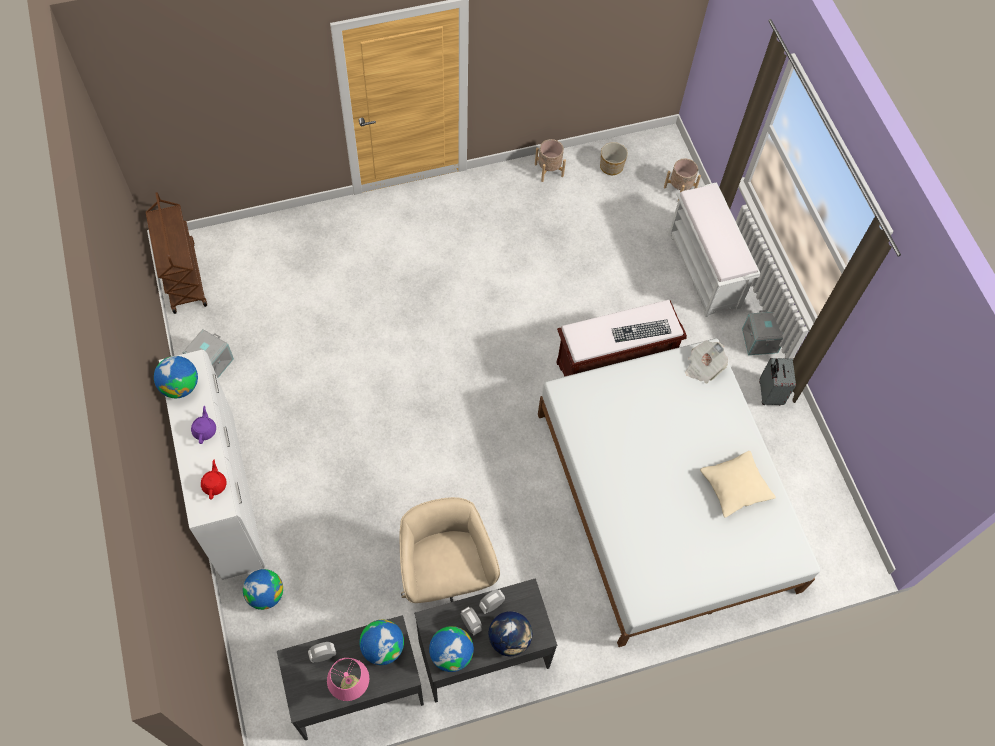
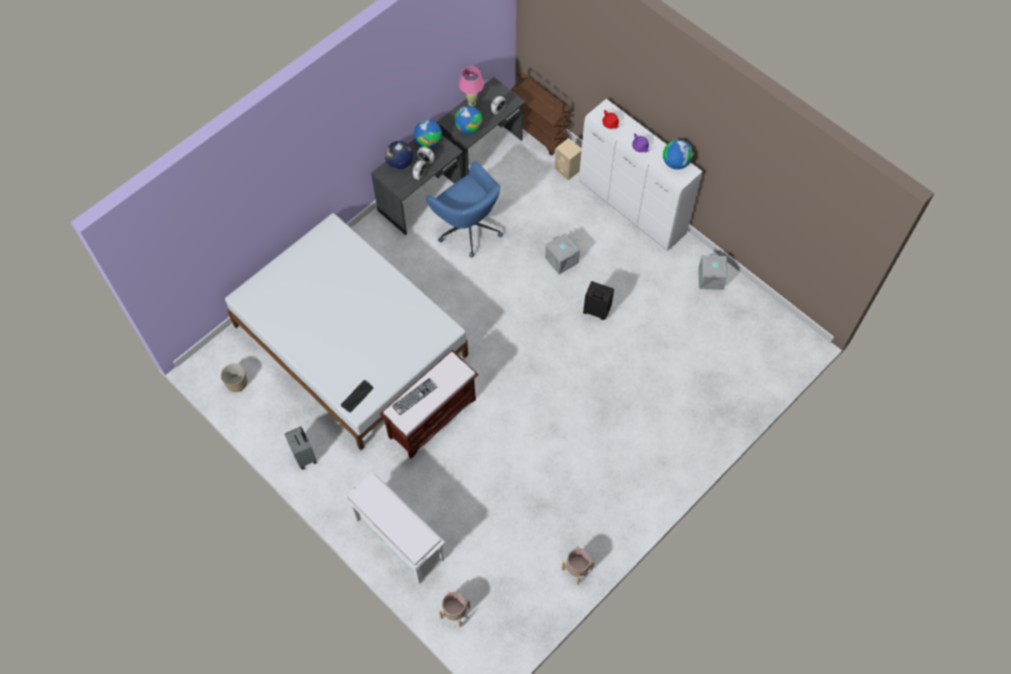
camera: 155 degrees right, 0 degrees up
(183, 276) = (782, 326): brown cart -> brown cart (539, 132)
(266, 594) = (567, 170): globe -> beige speaker
(364, 391) = (596, 311): none -> black suitcase
(445, 577) = (468, 228): beige office chair -> blue office chair
(611, 167) = (525, 603): planter -> planter (236, 383)
(703, 367) = (357, 396): newspaper -> keyboard
(735, 487) = (300, 322): beige pillow -> none
(760, 341) = (327, 497): grey storage box -> grey storage box (561, 260)

